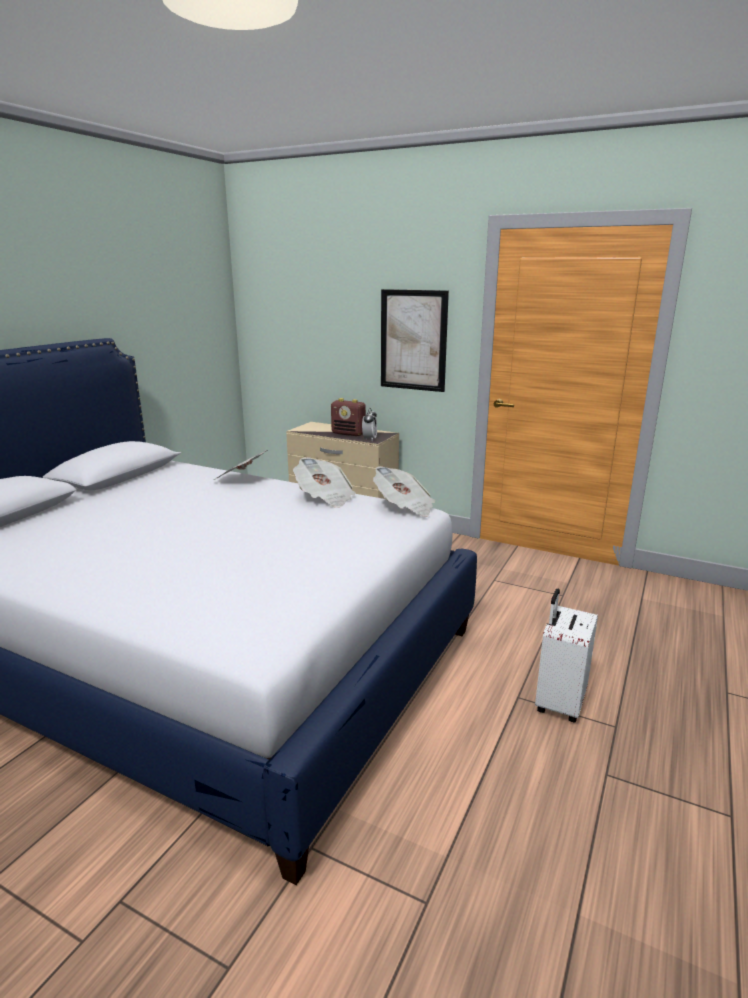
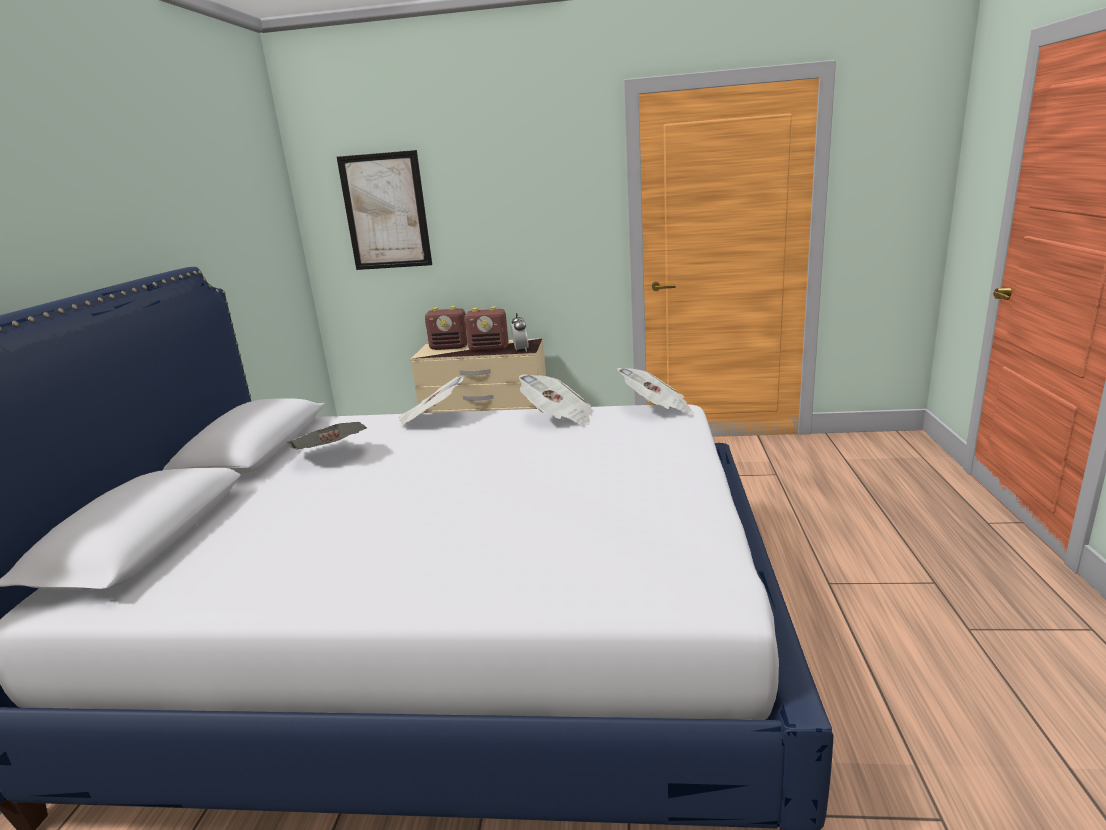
camera: 20 degrees left, 0 degrees up
(151, 491) = (331, 456): none -> newspaper
(323, 427) = (449, 347): none -> radio
(413, 340) = (547, 229): picture -> picture (386, 211)
(558, 703) = (868, 577): white suitcase -> none

